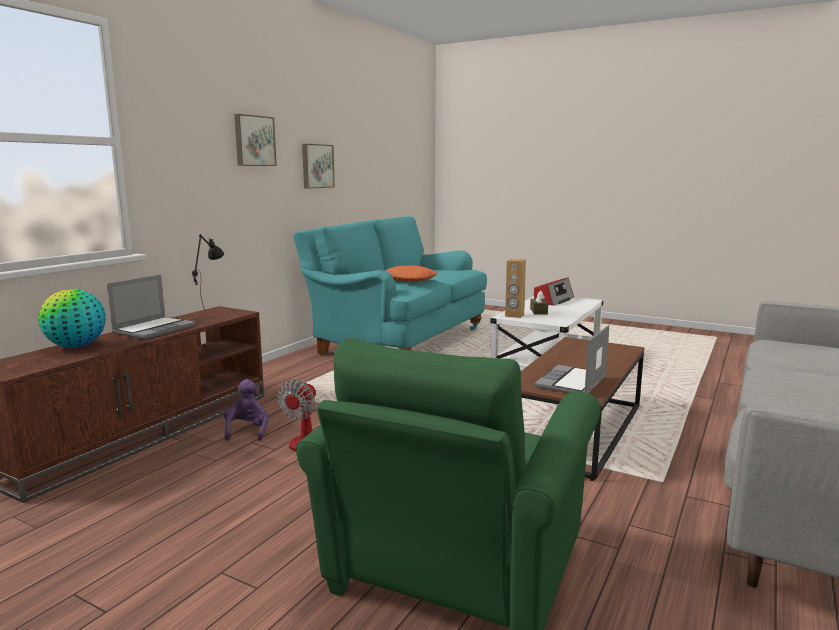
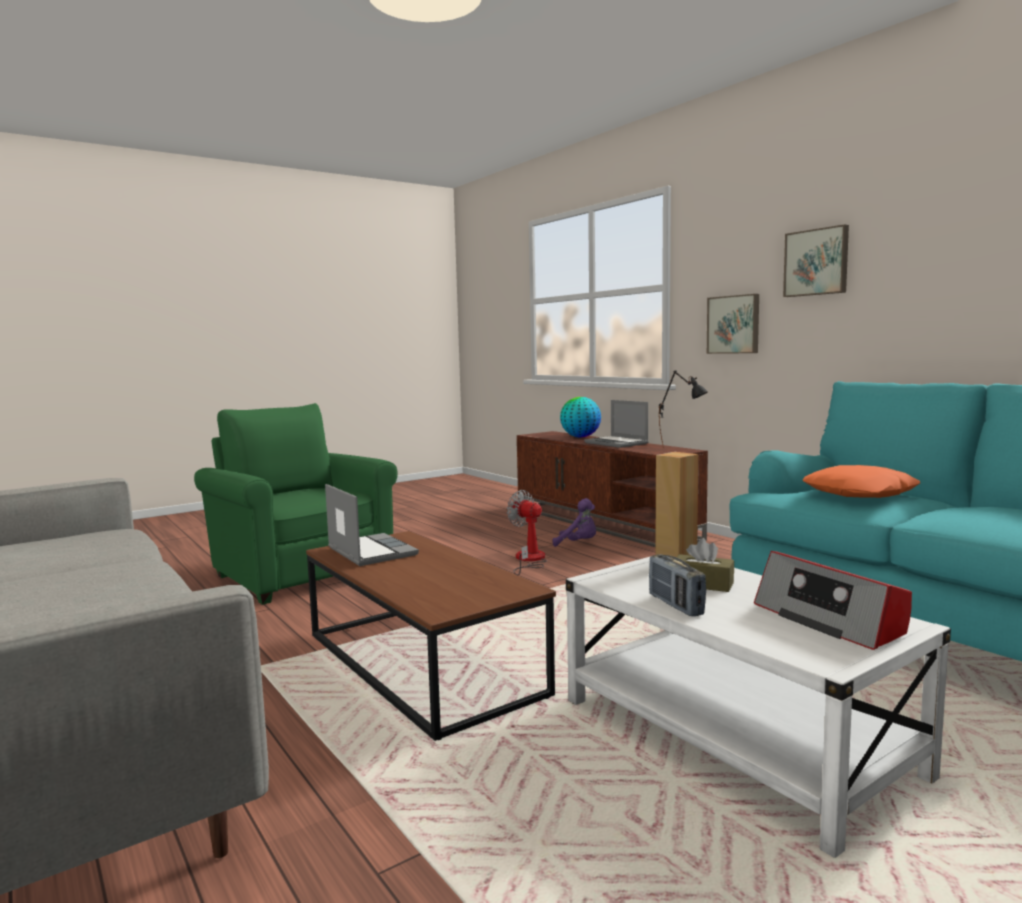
camera: 115 degrees right, 5 degrees down
(316, 166) = (952, 283): picture -> picture (734, 324)
(571, 313) = (675, 605): none -> radio

